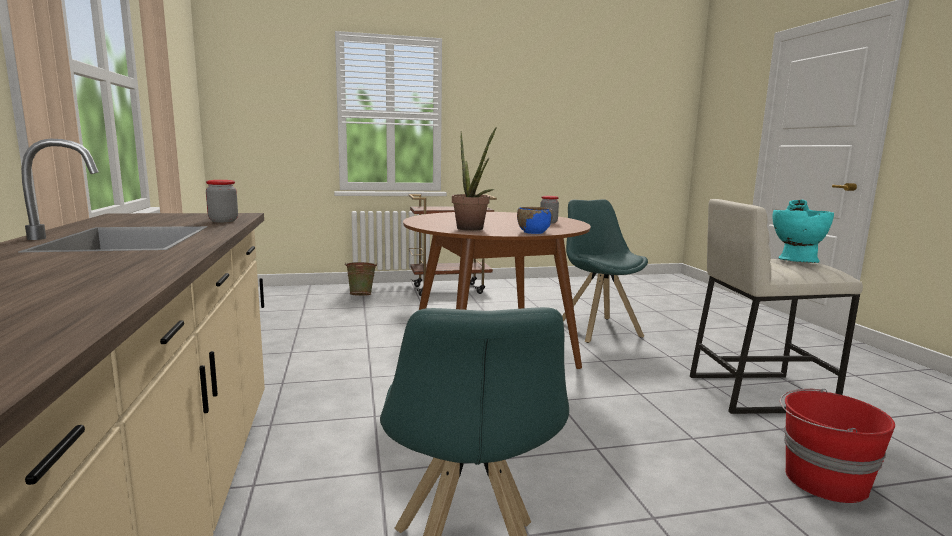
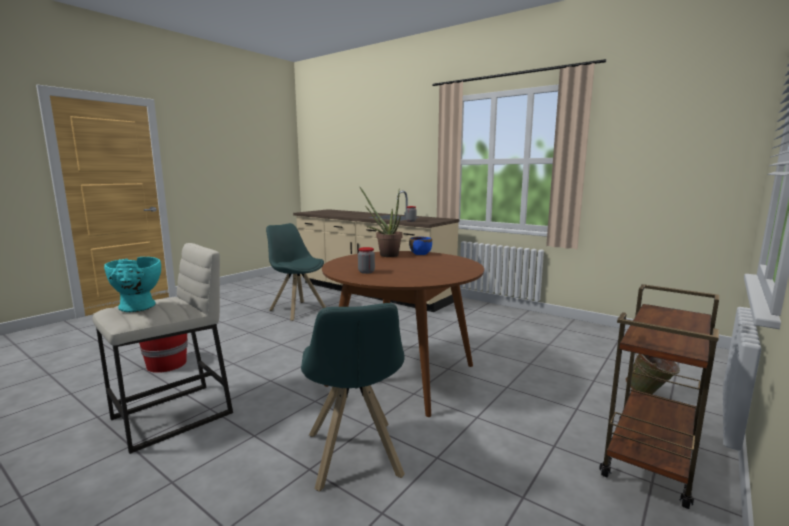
camera: 140 degrees right, 0 degrees up
(533, 232) = (347, 259): blue bowl -> blue bowl (420, 253)
(598, 329) = (354, 455): turquoise chair -> turquoise chair turned 45 degrees clockwise

